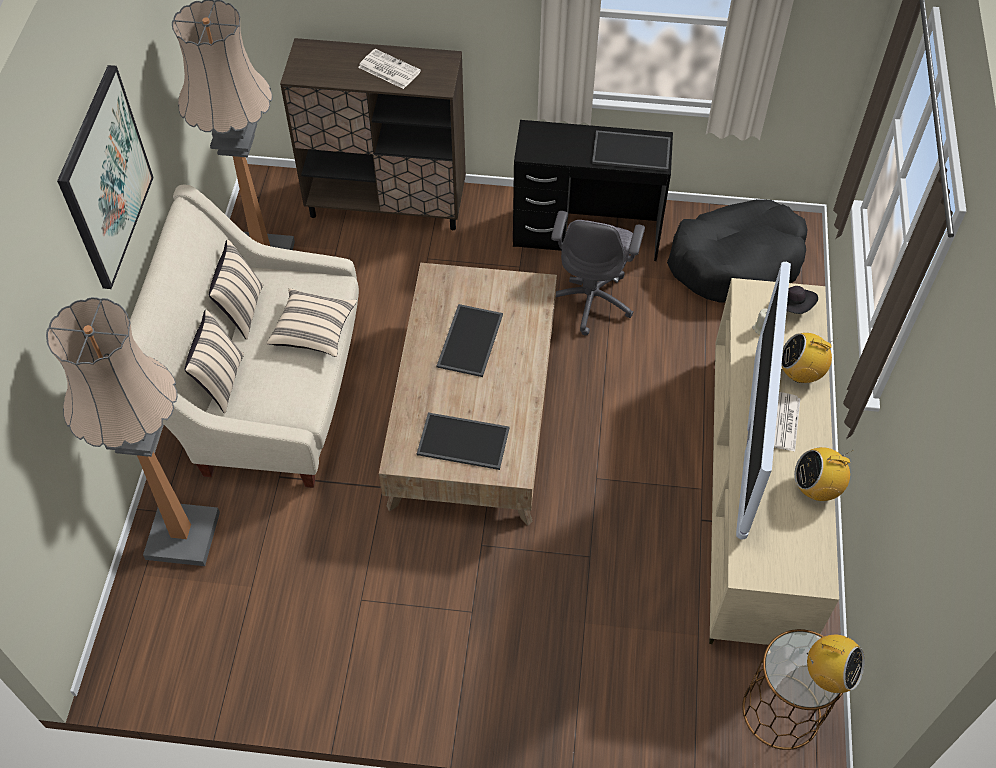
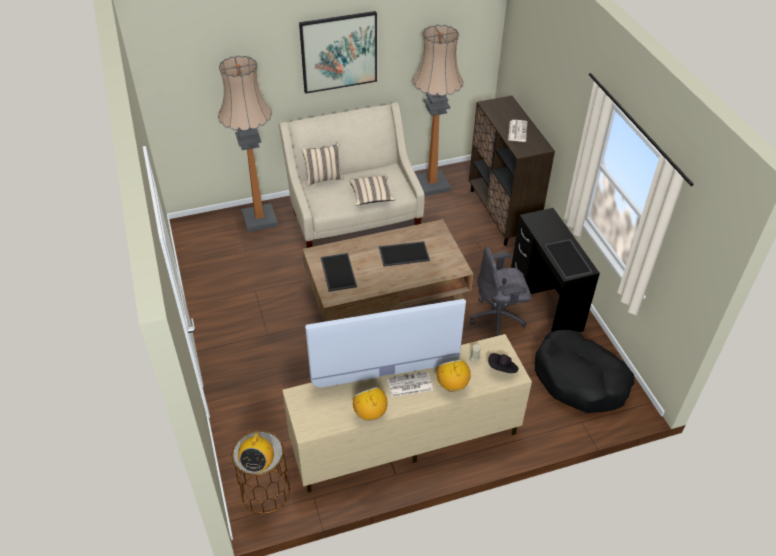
camera: 65 degrees right, 10 degrees down
(241, 310) = (368, 169): beige pillow -> none

